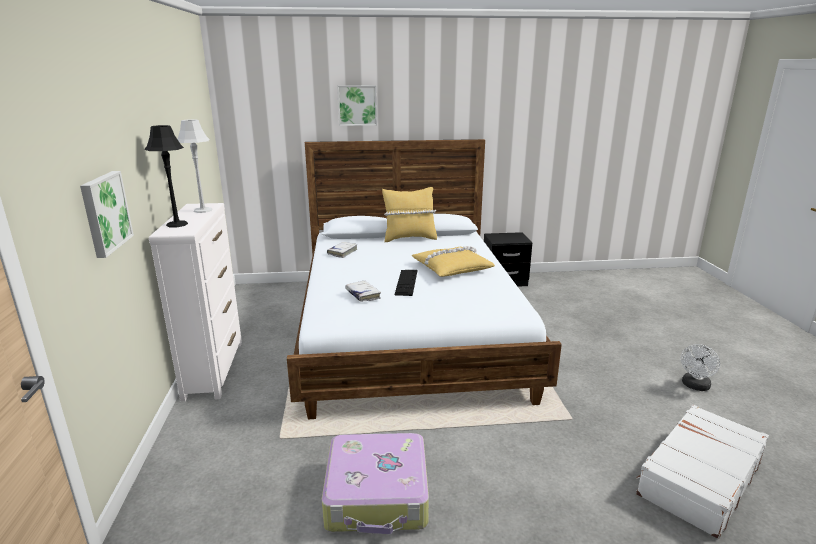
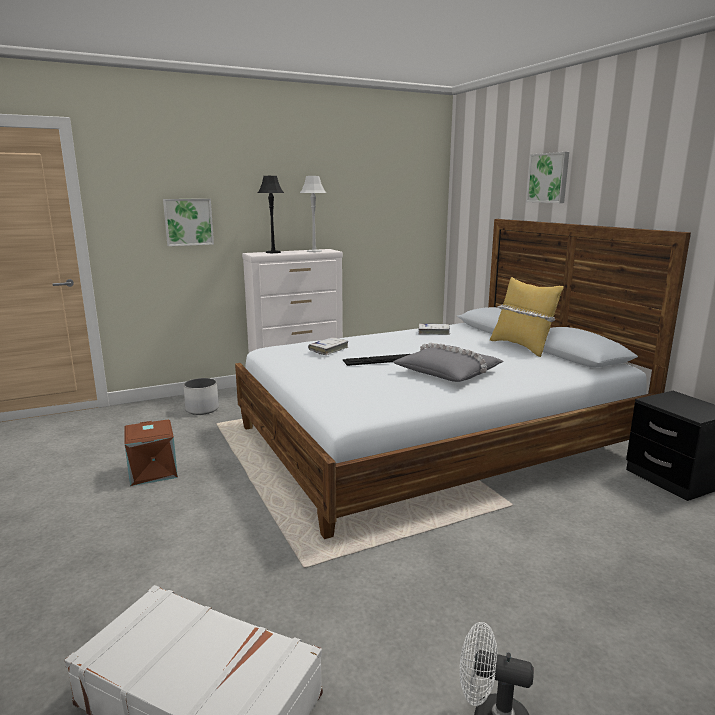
camera: 70 degrees right, 5 degrees down
(221, 446) = (202, 409): none -> white planter
(378, 495) = (154, 471): suitcase -> brown storage box
(451, 268) = (448, 372): yellow pillow -> grey pillow

